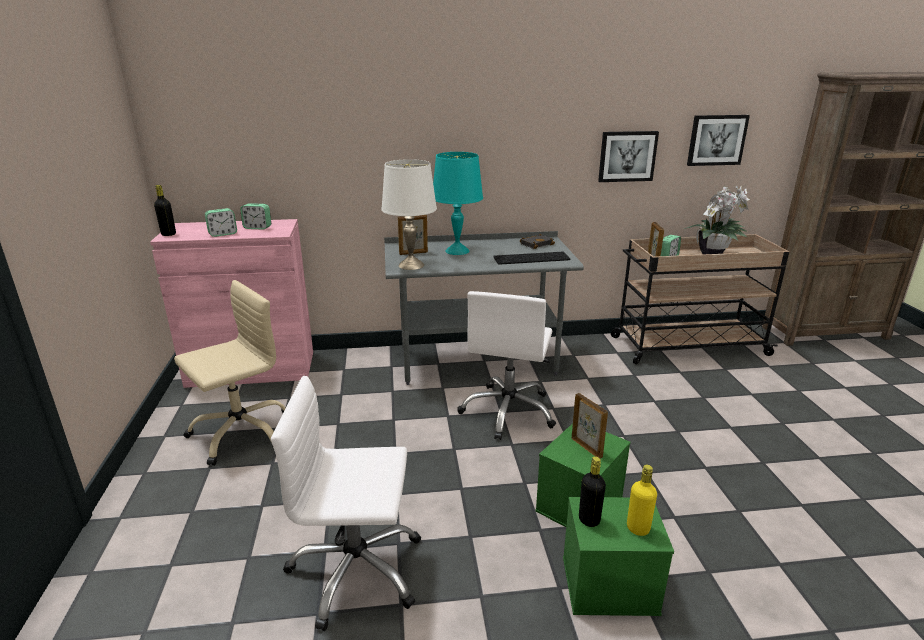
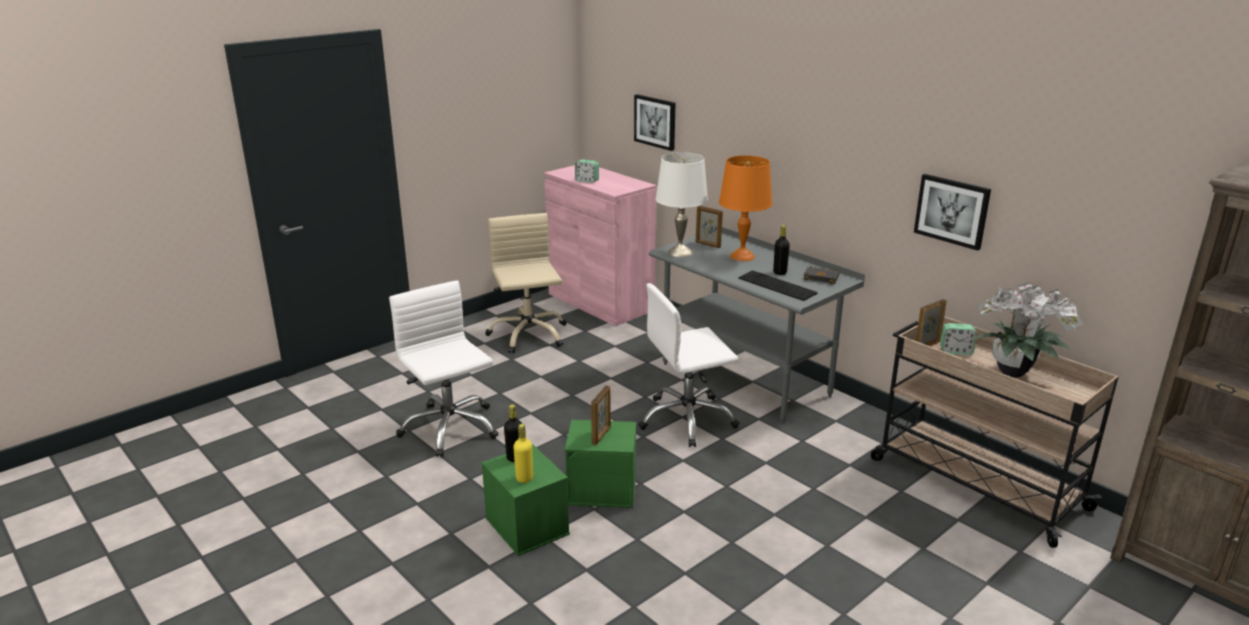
camera: 55 degrees right, 0 degrees up
(168, 234) = (563, 170): black bottle -> black bottle (780, 272)
(241, 432) = (528, 334): beige office chair -> beige office chair turned 120 degrees counterclockwise
(257, 227) = (615, 183): alarm clock -> none
(457, 251) = (742, 256): turquoise table lamp -> orange table lamp
(716, 140) = (1074, 222): picture -> picture (655, 122)

